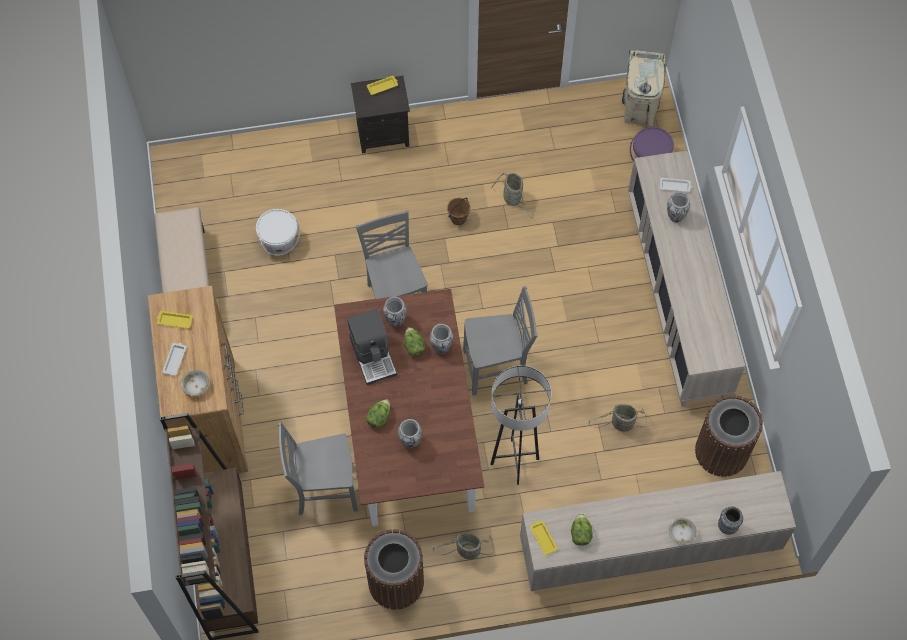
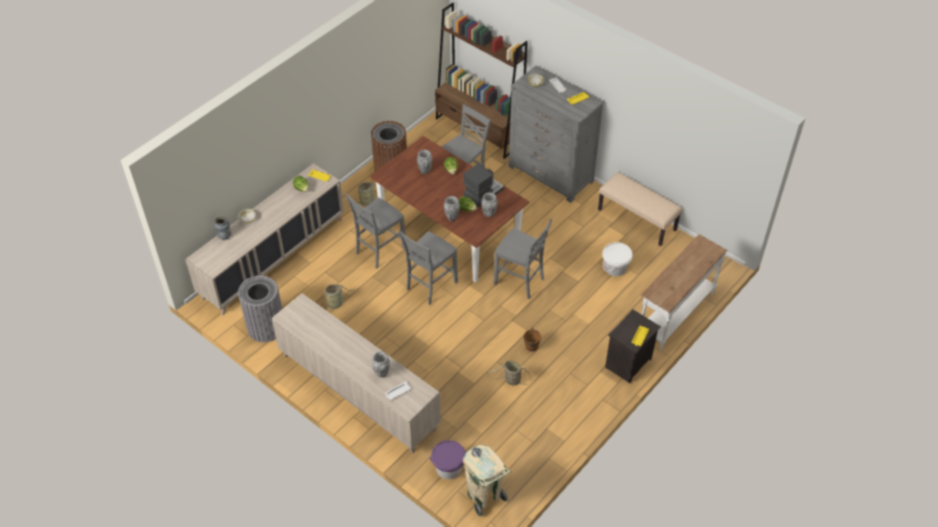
camera: 140 degrees right, 15 degrees down
(211, 419) = (550, 174): brown dresser -> grey dresser
(280, 148) = (675, 314): none -> white console table
(373, 356) = (483, 192): coffee machine -> coffee machine turned 105 degrees clockwise
(514, 461) = (379, 251): grey floor lamp -> grey chair
(721, 451) = (266, 327): brown trash can -> grey trash can

